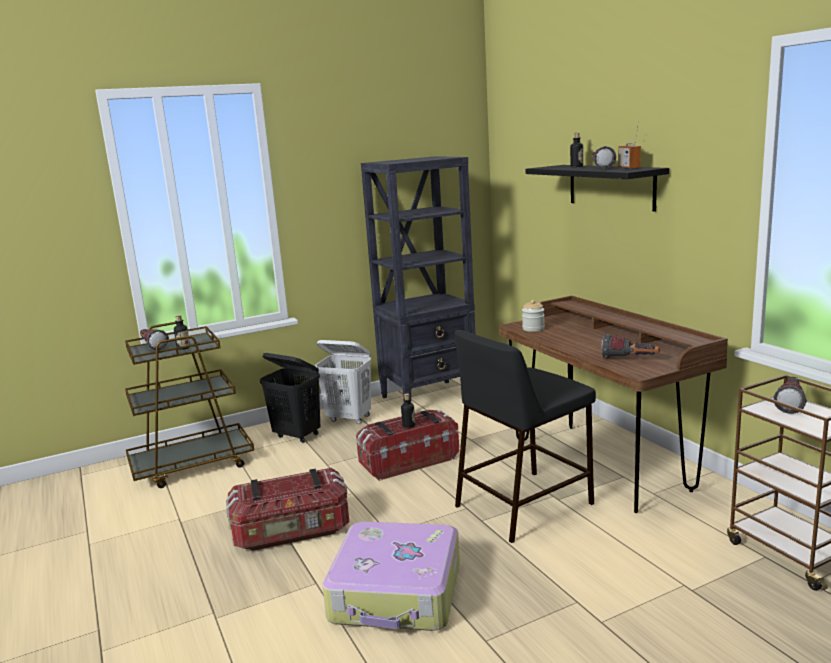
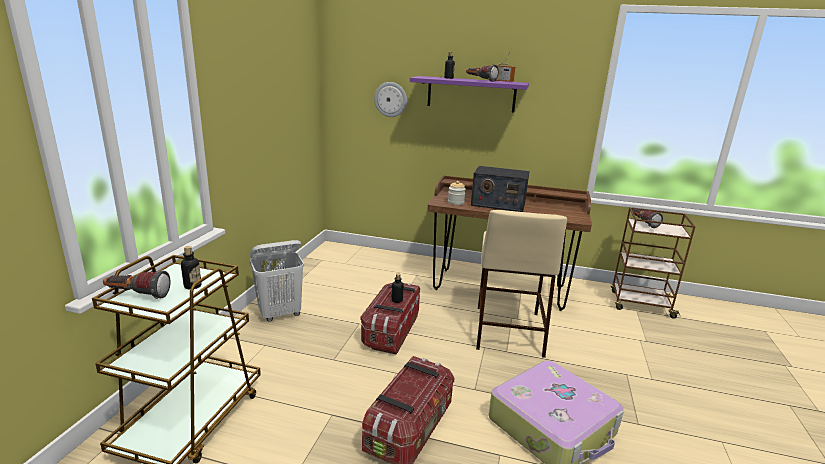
camera: 50 degrees left, 5 degrees up
(297, 436) = (258, 346): black laundry basket -> none
(429, 397) = (317, 276): black bookcase -> none
(525, 504) = (508, 329): black stool -> beige stool
(540, 195) = (390, 99): none -> wall clock
(581, 338) = (498, 204): none -> radio
(611, 186) = (471, 94): black shelf -> purple shelf
(630, 360) = (556, 213): flashlight -> none

